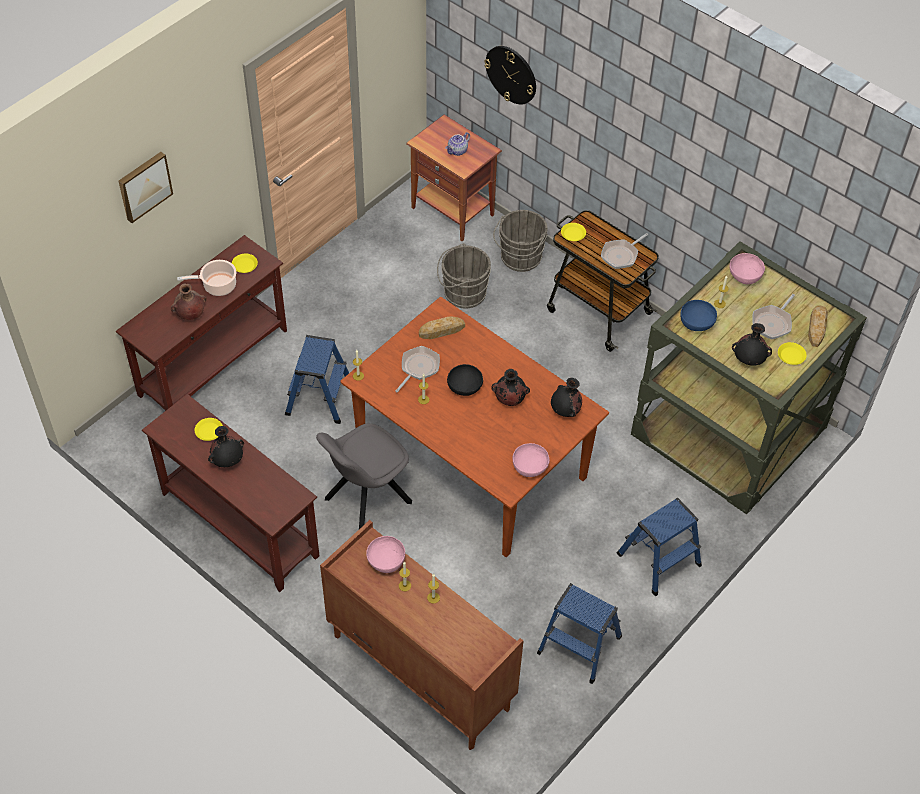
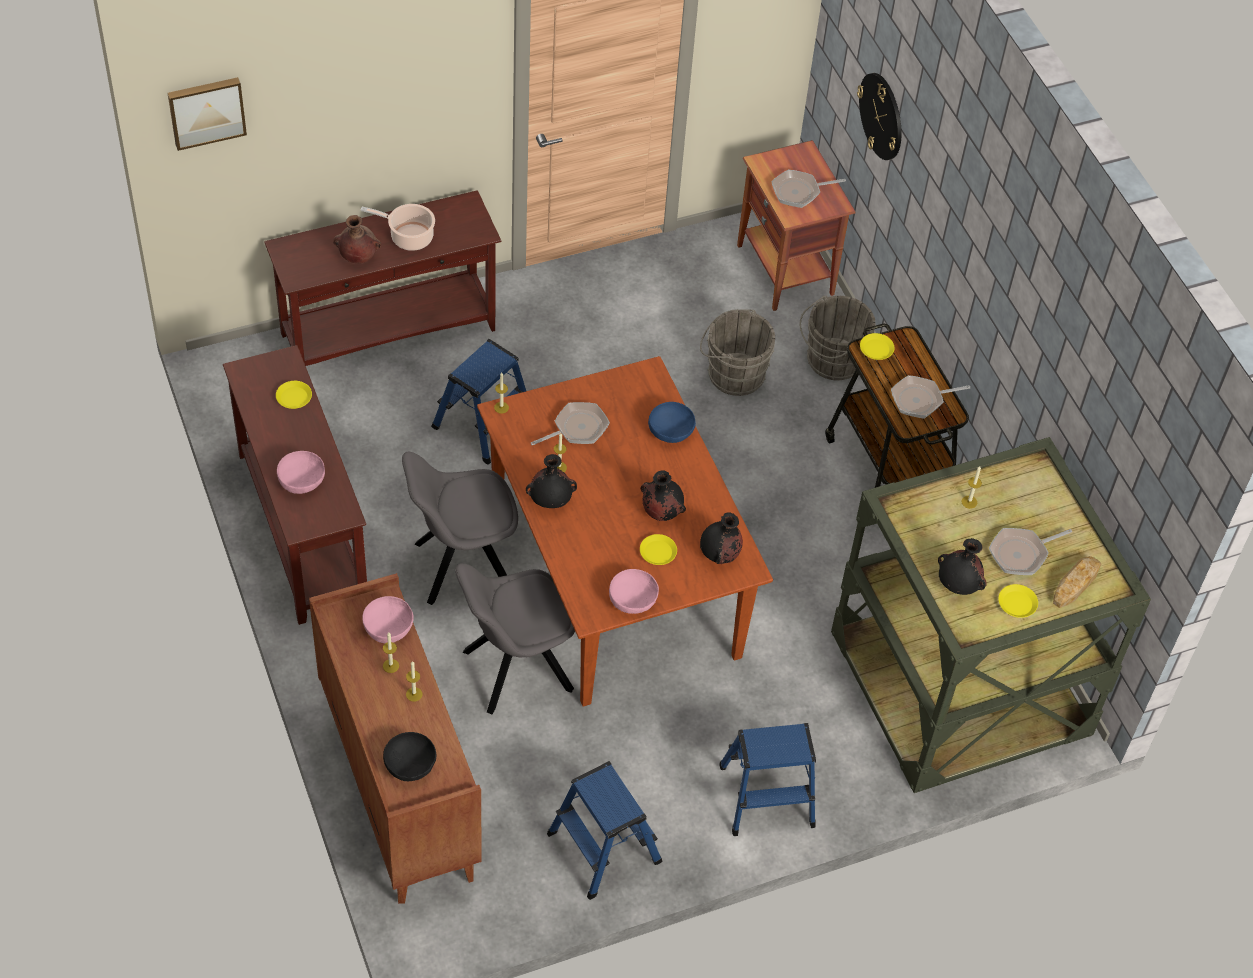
camera: 25 degrees right, 0 degrees up
(144, 185) = (339, 78): picture -> picture (206, 111)
(228, 460) = (293, 439): black vase -> black vase (551, 501)
(245, 265) = (455, 225): yellow plate -> yellow plate (658, 552)
(442, 330) = (634, 396): bread -> none
(447, 553) = (516, 670): none -> grey chair
(457, 151) = (799, 192): teapot -> frying pan
(465, 387) = (618, 474): black bowl -> black bowl (410, 765)
(696, 322) = (923, 512): blue bowl -> blue bowl (671, 431)
(744, 275) = (1026, 481): pink bowl -> pink bowl (302, 481)

